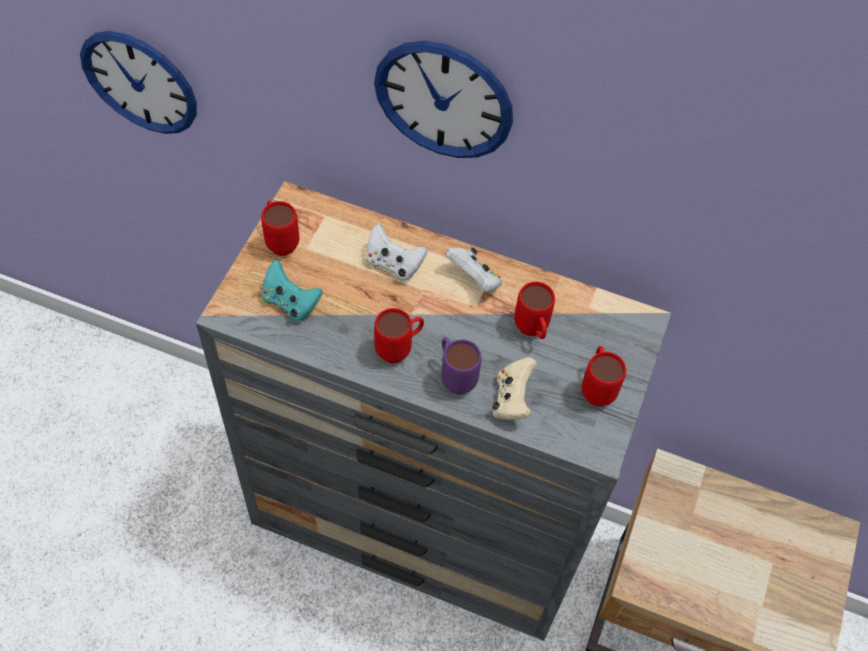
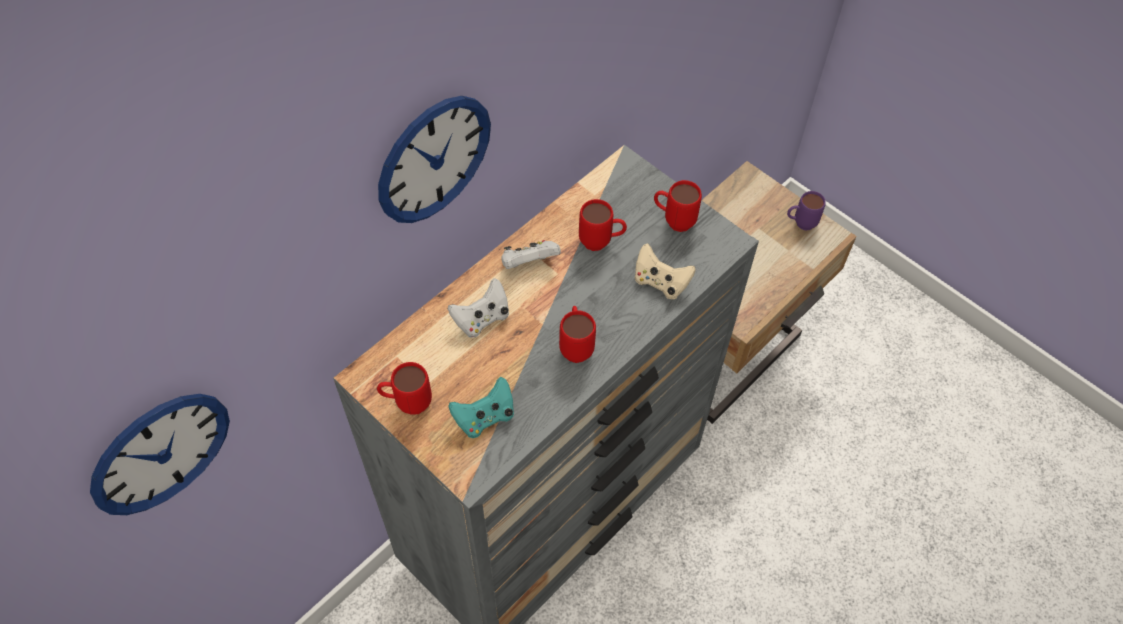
camera: 65 degrees left, 0 degrees up
(455, 377) = (622, 314): purple mug -> purple mug (800, 224)

